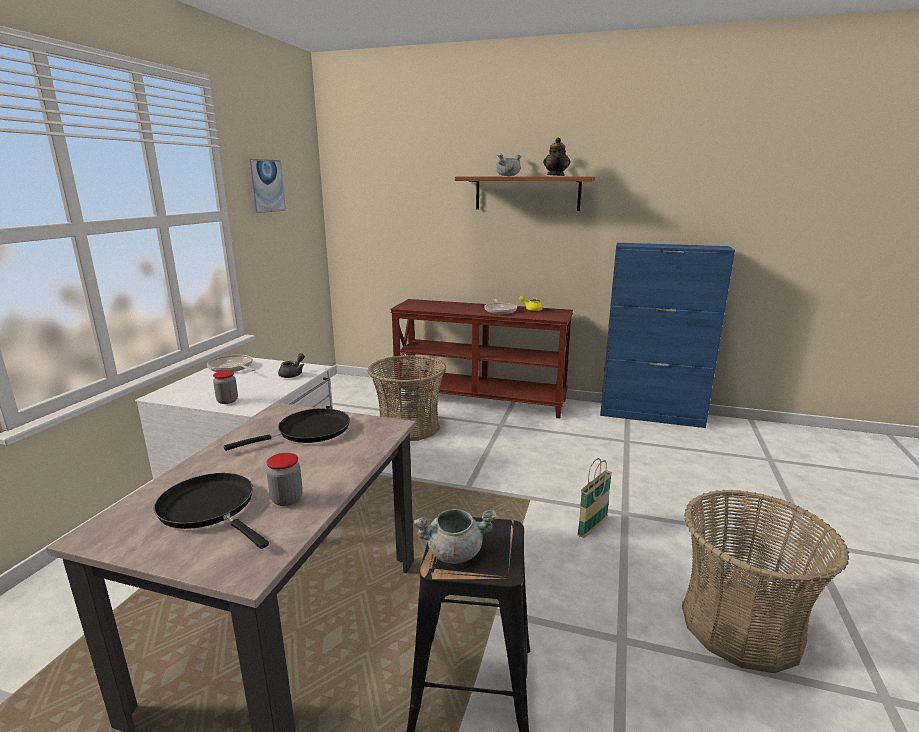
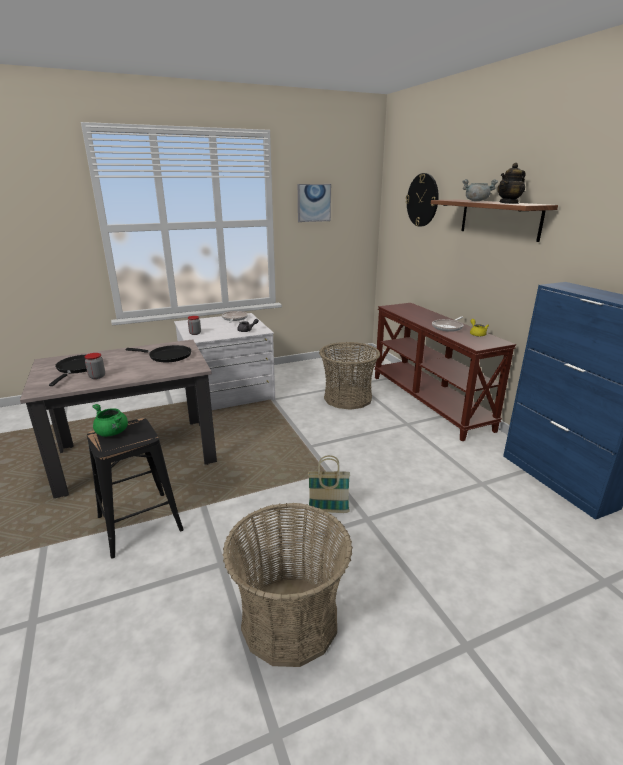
camera: 50 degrees right, 5 degrees up
(405, 179) = (422, 200): none -> wall clock
(455, 552) = (112, 433): grey cooking pot -> green cooking pot

